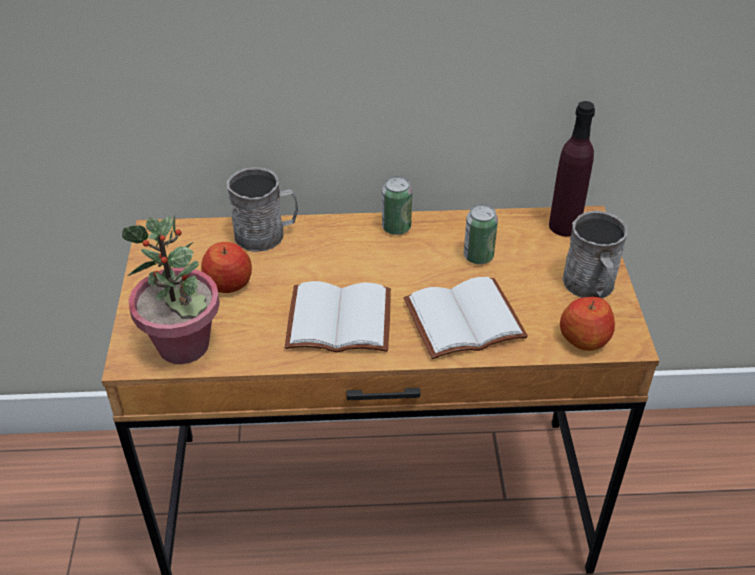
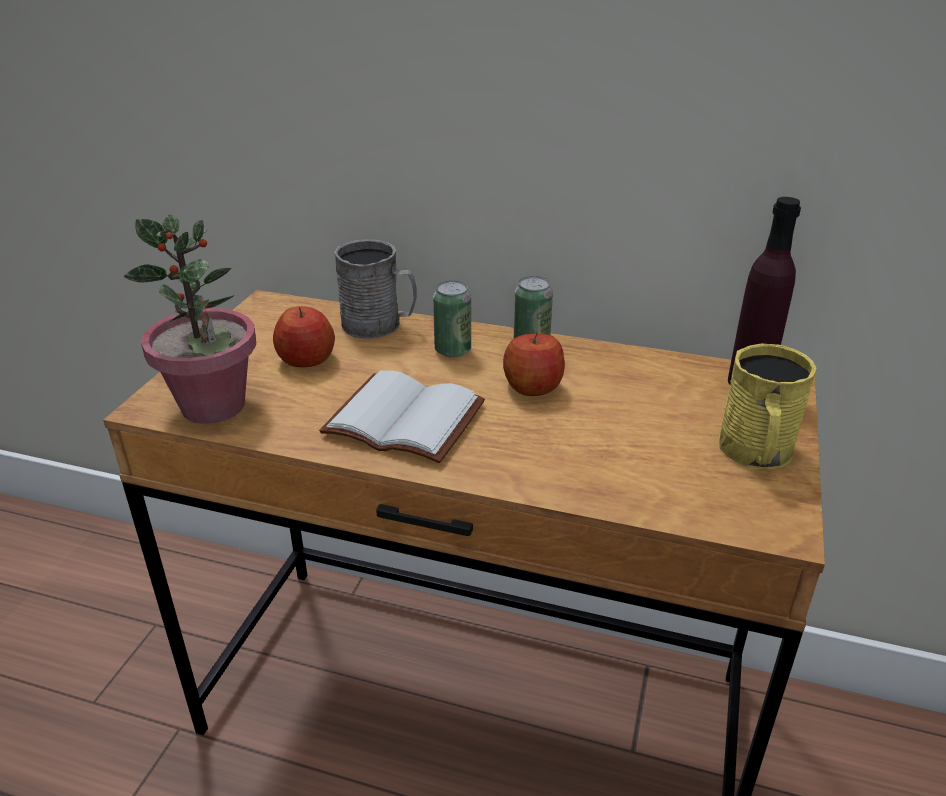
camera: 20 degrees right, 10 degrees down
(464, 317) = (562, 450): white book -> none
(478, 256) = (617, 391): can -> can (452, 350)
(584, 338) = (718, 510): apple -> apple (532, 387)
(591, 287) = (756, 454): grey mug -> yellow mug

